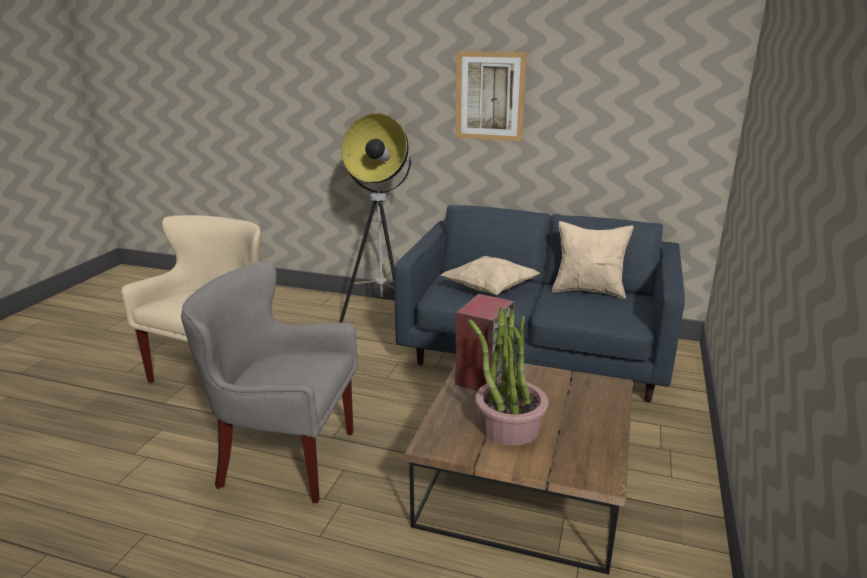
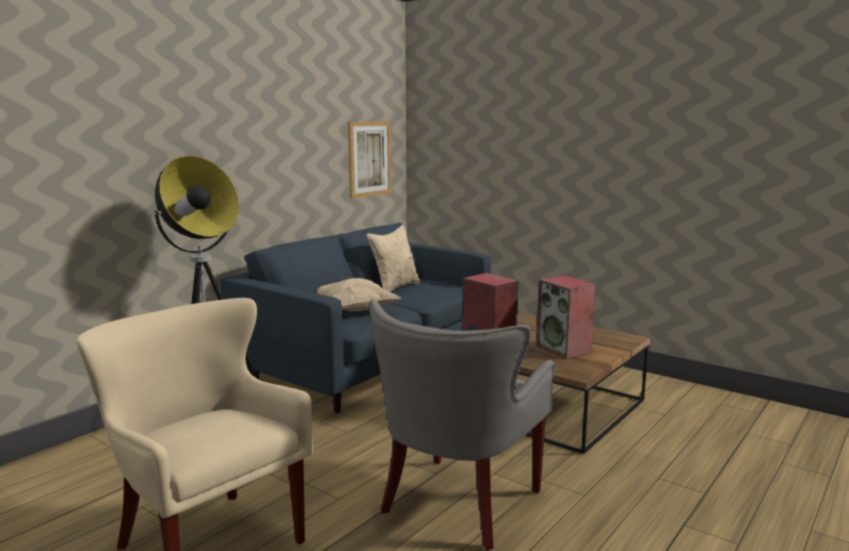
camera: 70 degrees left, 10 degrees down
(490, 96) = (252, 133): picture -> picture (369, 159)
(509, 427) = (564, 349): potted plant -> speaker

